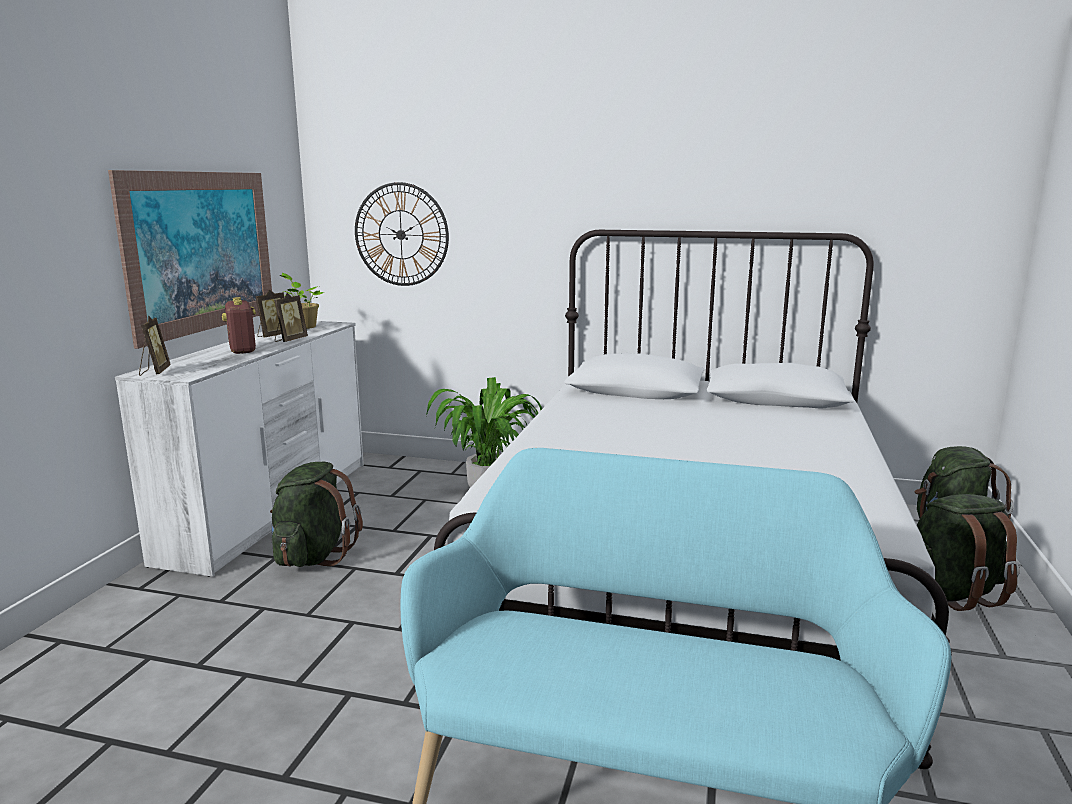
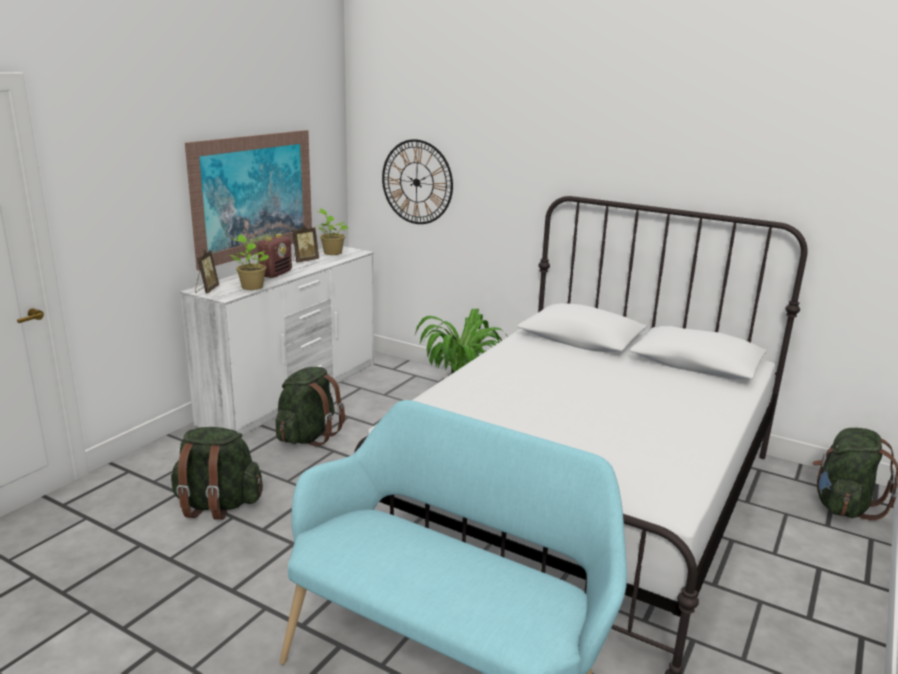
camera: 15 degrees right, 5 degrees up
(217, 364) = (251, 286): none -> potted plant
(243, 350) = (276, 274): radio -> radio turned 150 degrees counterclockwise
(290, 340) = (314, 267): picture frame -> none
(952, 593) = (804, 558): green backpack -> green backpack (217, 505)

